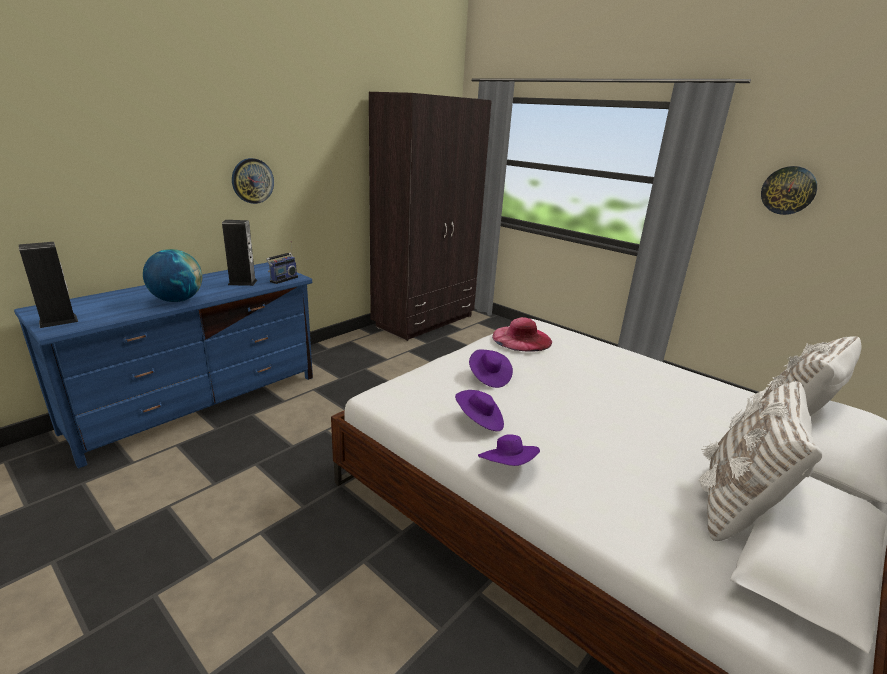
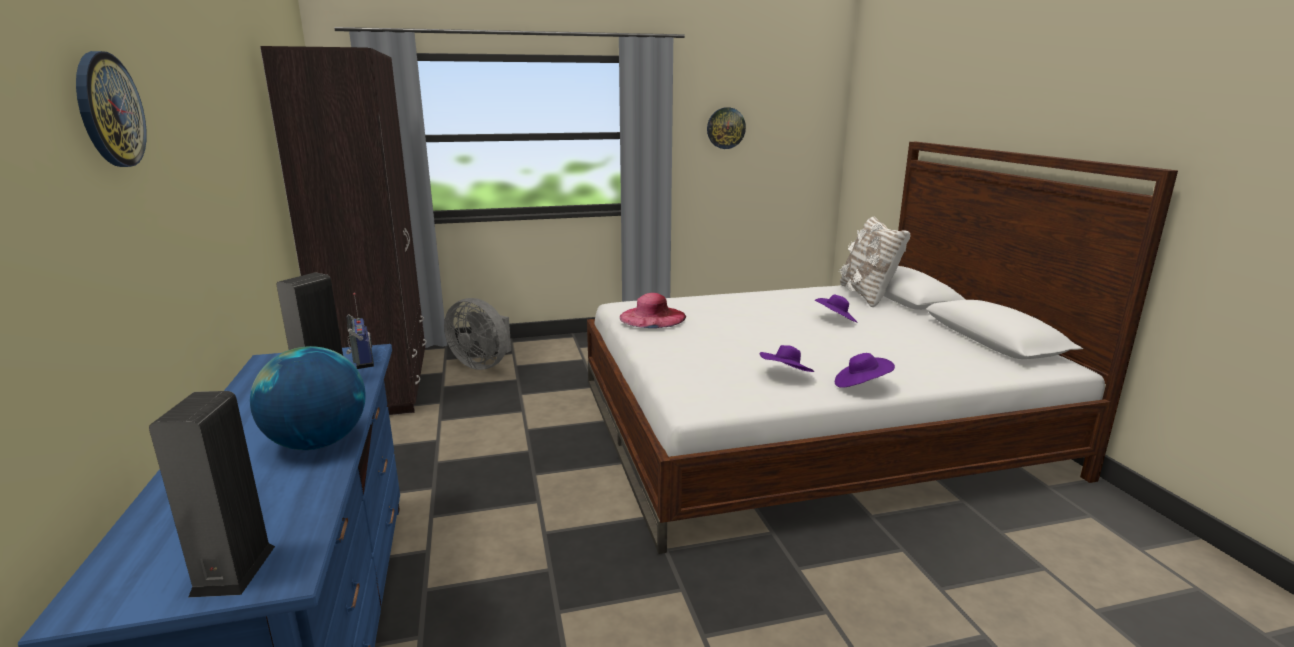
camera: 55 degrees left, 5 degrees down
(252, 181) = (205, 213): wall clock -> wall clock (109, 110)
(488, 335) = (483, 364): none -> grey fan
(489, 377) = (709, 351): purple hat -> purple hat (836, 320)
(733, 505) = (942, 338): white pillow -> none

